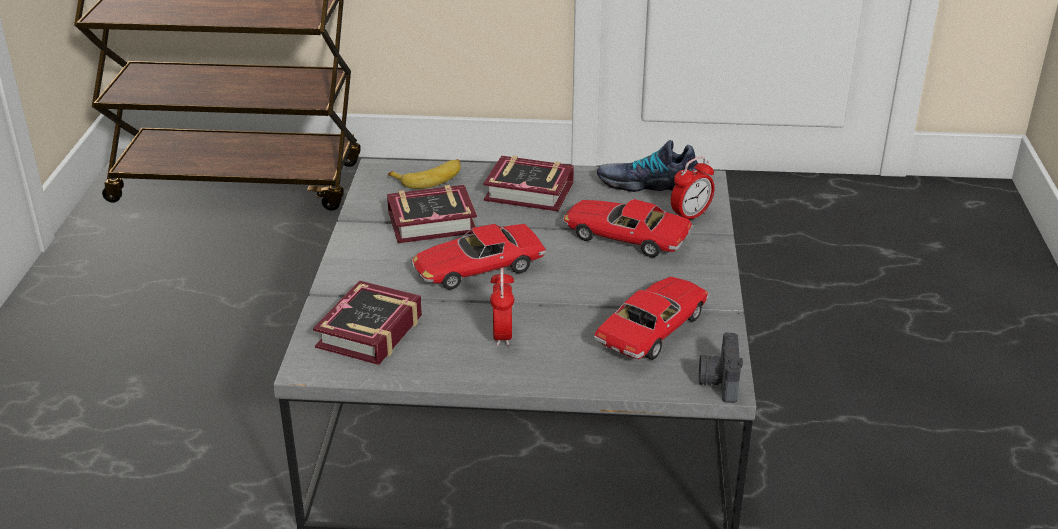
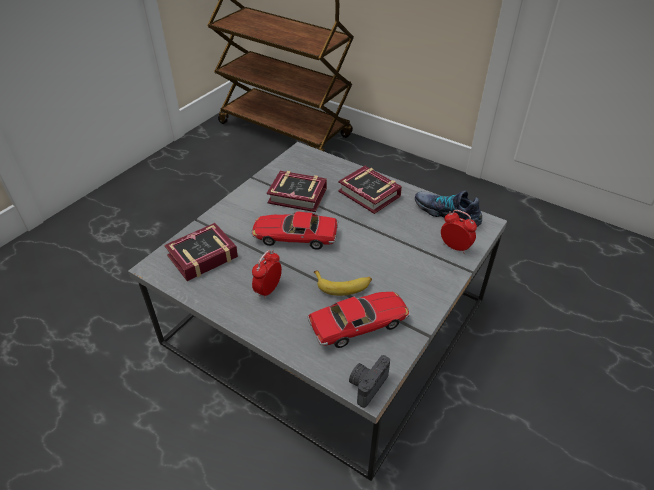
camera: 30 degrees right, 10 degrees up
(429, 178) = (321, 166): banana -> banana (343, 285)
(625, 238) = (399, 248): toy car -> none
(690, 216) = (455, 247): alarm clock -> alarm clock turned 135 degrees counterclockwise

